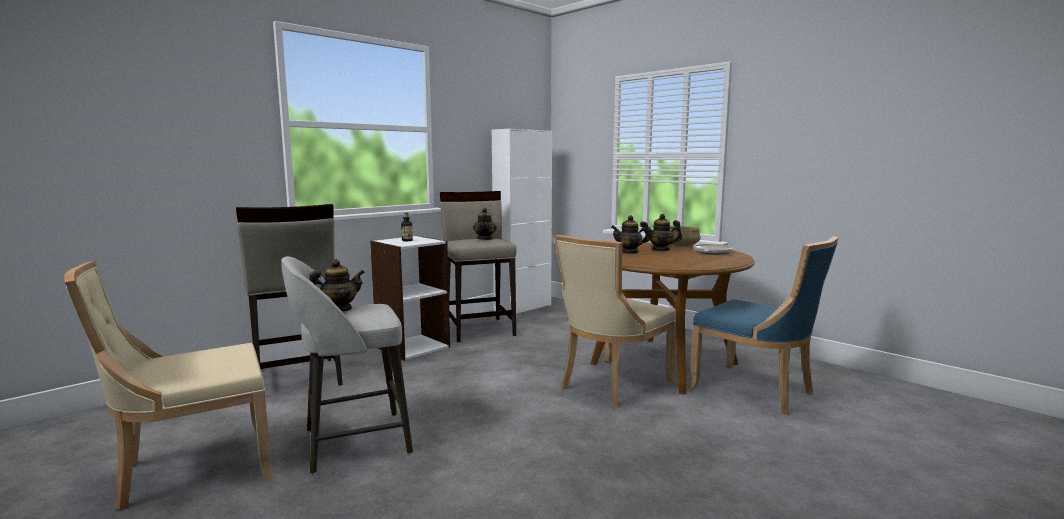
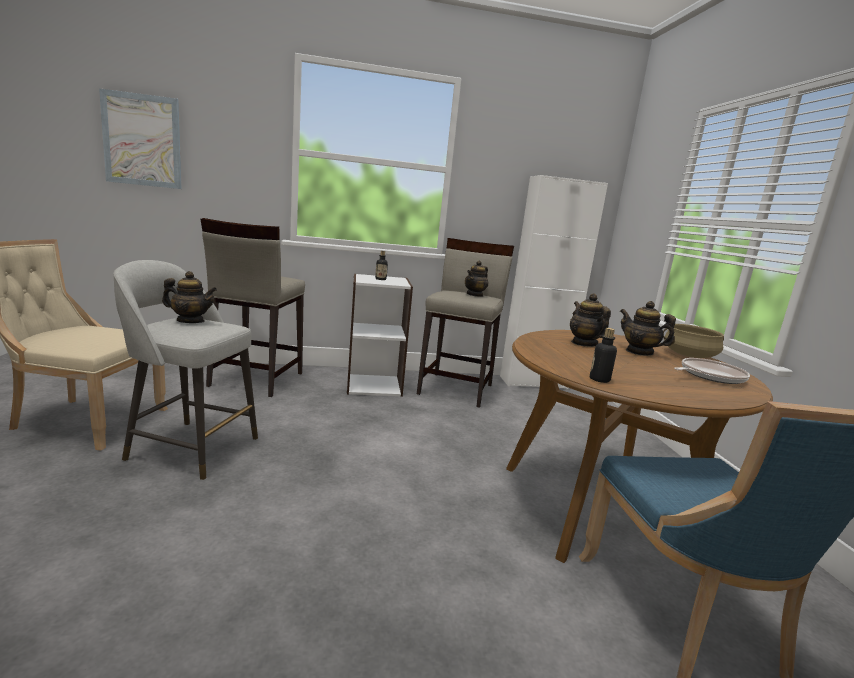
camera: 35 degrees right, 5 degrees up
(90, 123) = (142, 140): none -> picture
(612, 385) = (488, 504): beige chair -> none
(629, 252) = (584, 343): teapot -> teapot turned 45 degrees clockwise
(683, 266) = (599, 379): none -> bottle

